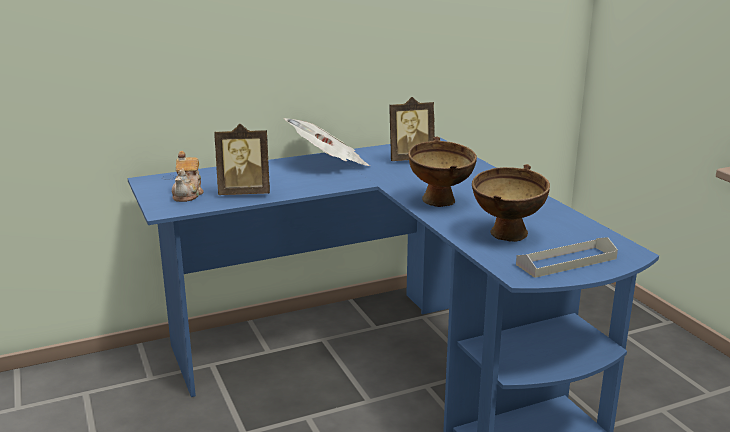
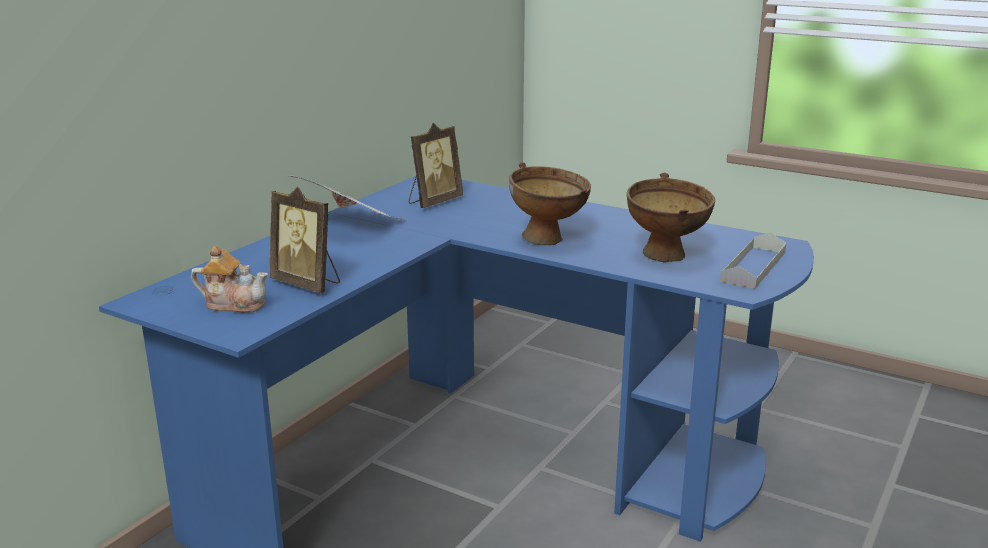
camera: 35 degrees left, 0 degrees up
(188, 194) = (234, 304): teapot -> teapot turned 45 degrees counterclockwise
(244, 193) = (308, 284): picture frame -> picture frame turned 75 degrees clockwise

